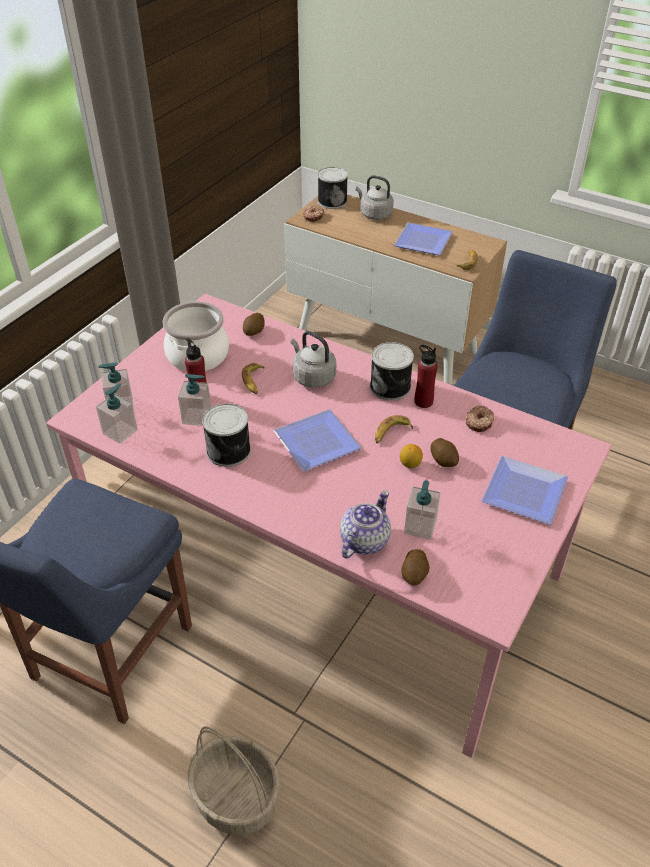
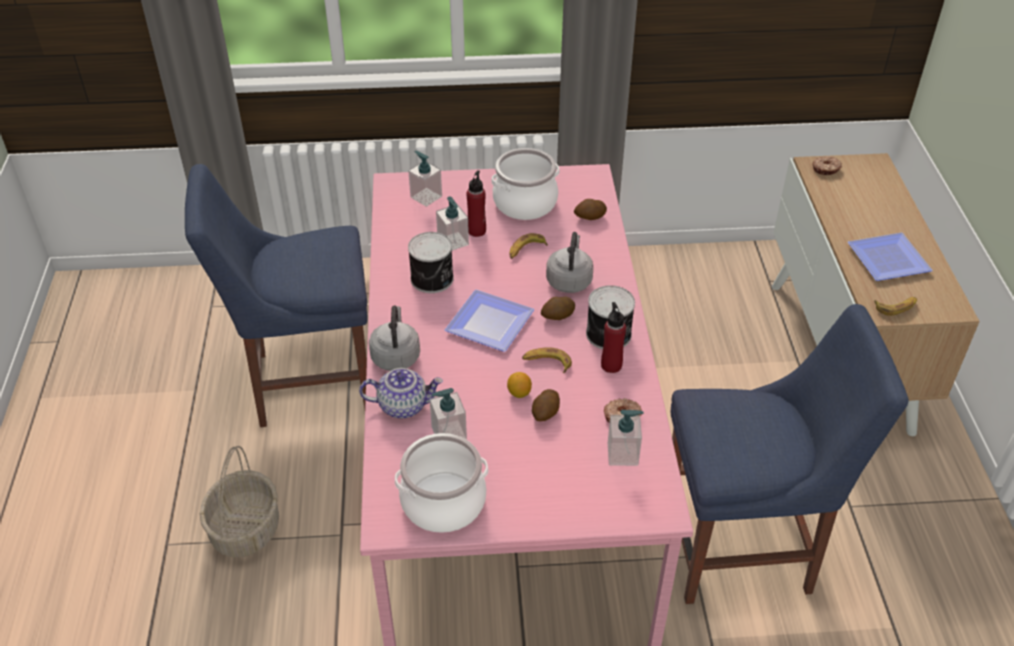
camera: 55 degrees right, 0 degrees up
(120, 431) = (398, 213): soap dispenser -> soap dispenser (623, 454)
(332, 201) = (870, 167): can -> none
(374, 214) = (888, 205): grey kettle -> grey kettle (396, 355)
(414, 574) = (391, 454): potato -> potato (557, 316)
(494, 566) = (443, 503): none -> cooking pot
(522, 490) = (558, 485): plate -> none

